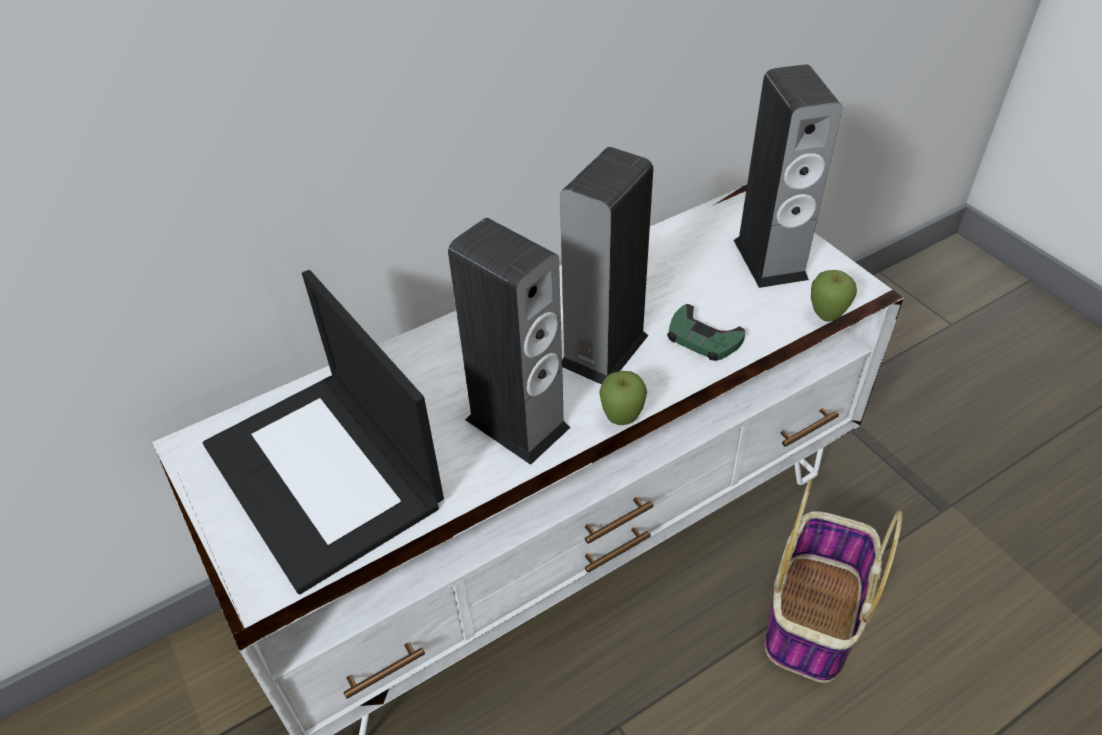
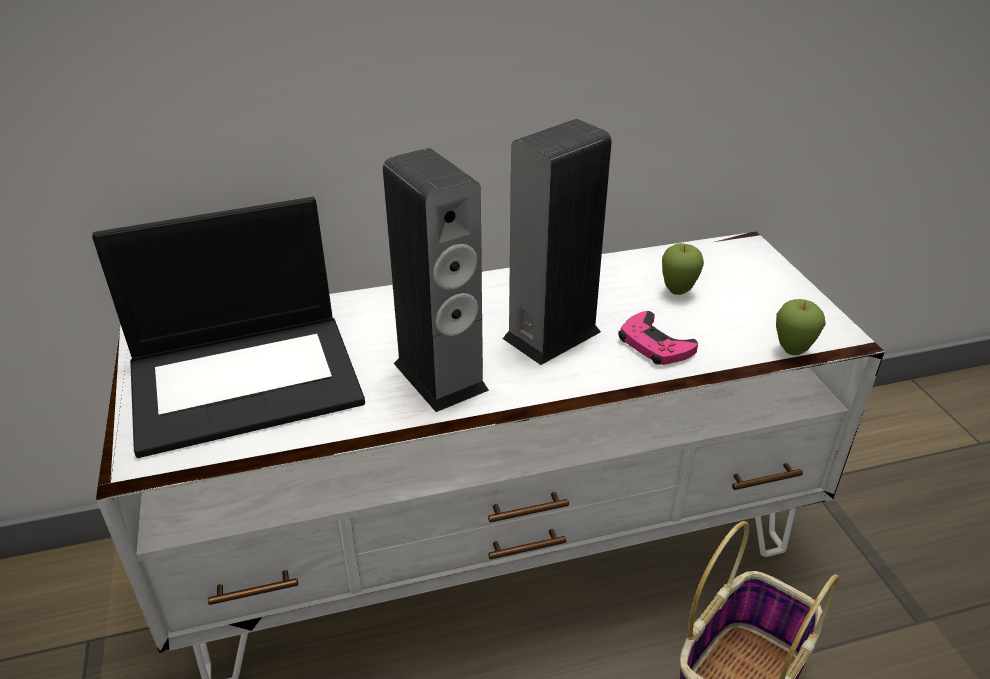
camera: 15 degrees right, 10 degrees down
(326, 475) = (247, 380): laptop -> laptop turned 90 degrees counterclockwise
(621, 420) = (541, 395): apple -> apple (677, 292)
(702, 339) = (654, 345): green game controller -> pink game controller
(770, 259) = (752, 294): speaker -> none

